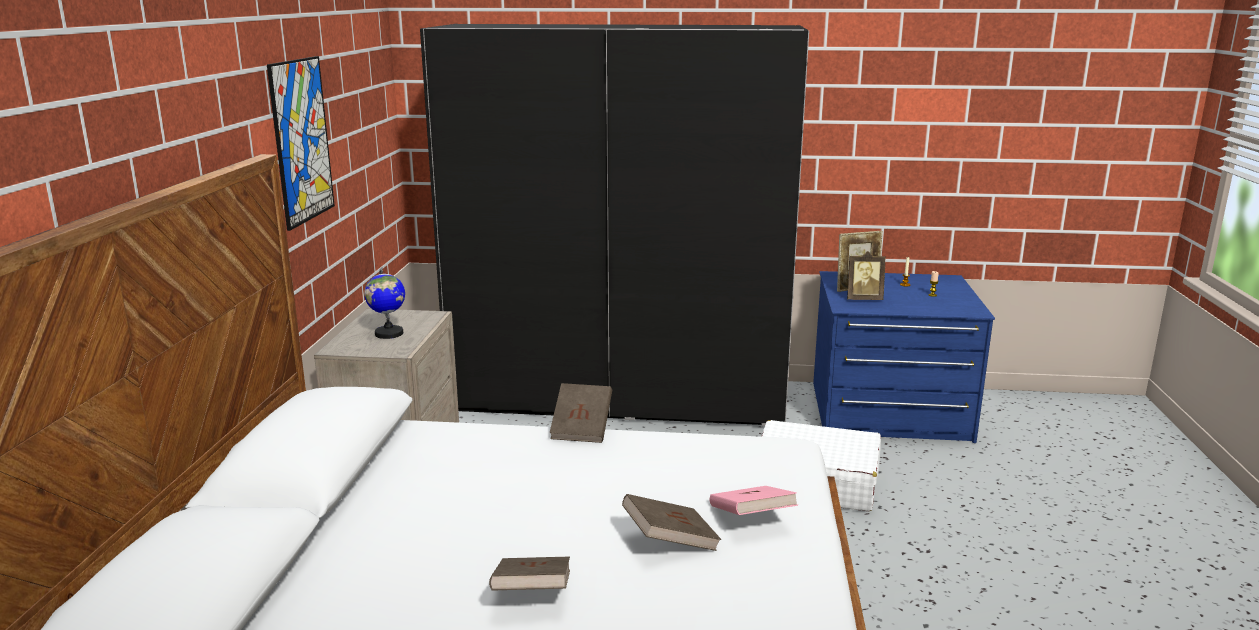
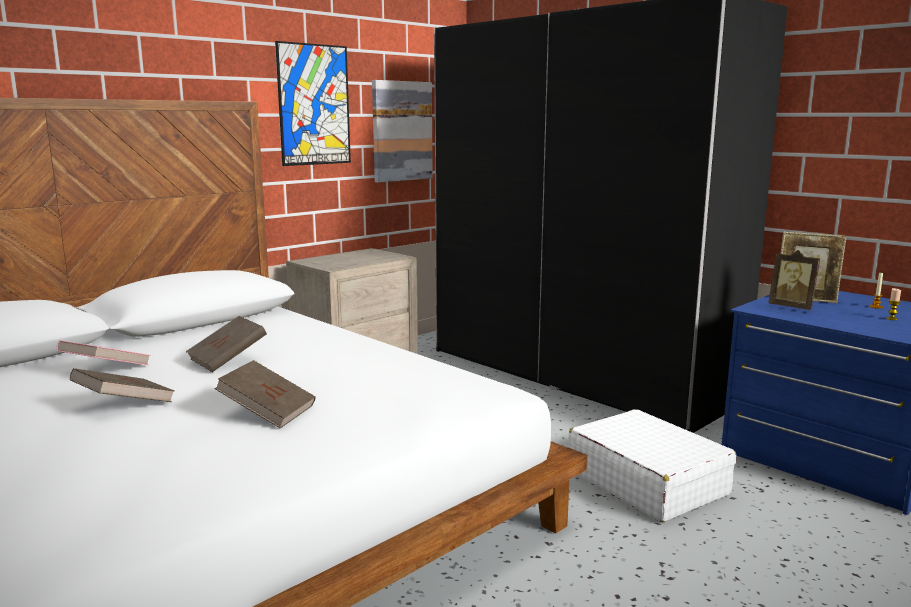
camera: 40 degrees right, 5 degrees down
(361, 152) = (401, 131): none -> picture
(388, 334) = (349, 260): globe -> none
(582, 428) = (376, 340): brown book -> brown book (228, 360)
(751, 519) = (352, 421): pink book -> pink book (106, 370)

